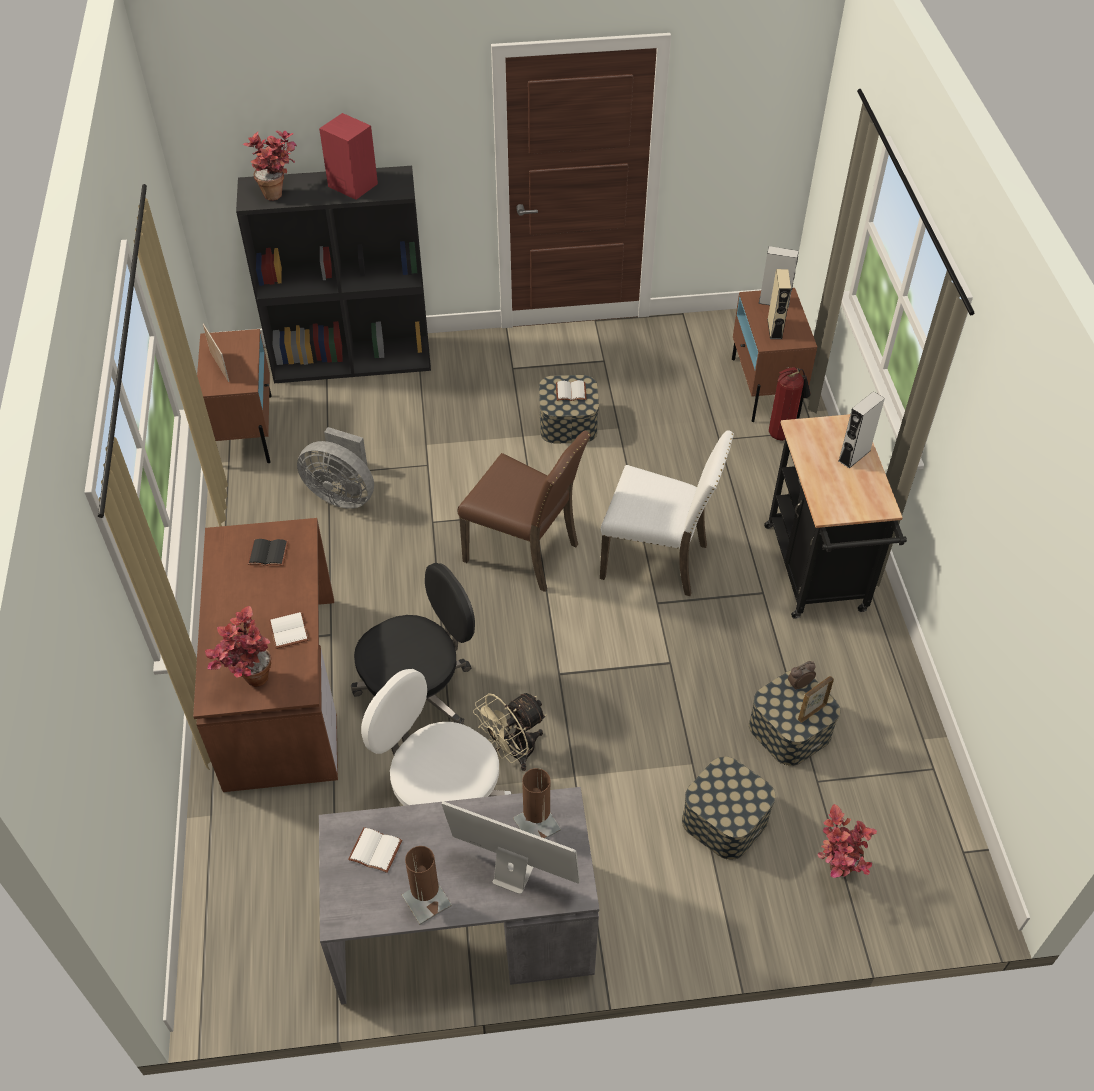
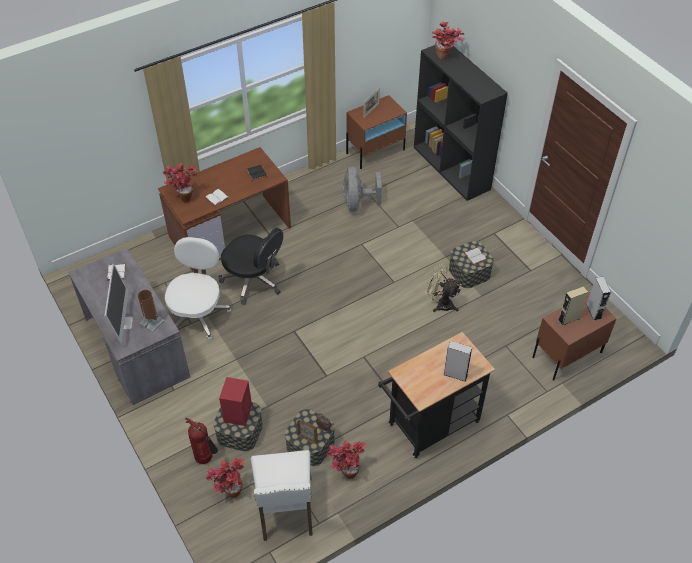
camera: 65 degrees right, 0 degrees up
(352, 184) = (473, 78): red speaker -> red speaker (238, 412)
(426, 900) = (99, 298): brown table lamp -> none
(513, 751) = (238, 330): beige fan -> beige fan (440, 303)
(524, 551) = (364, 288): brown chair -> none
(657, 559) = (394, 346): white chair -> white chair (285, 510)
(782, 433) = (533, 375): fire extinguisher -> fire extinguisher (206, 459)
(856, 702) = (345, 471): none -> potted plant

